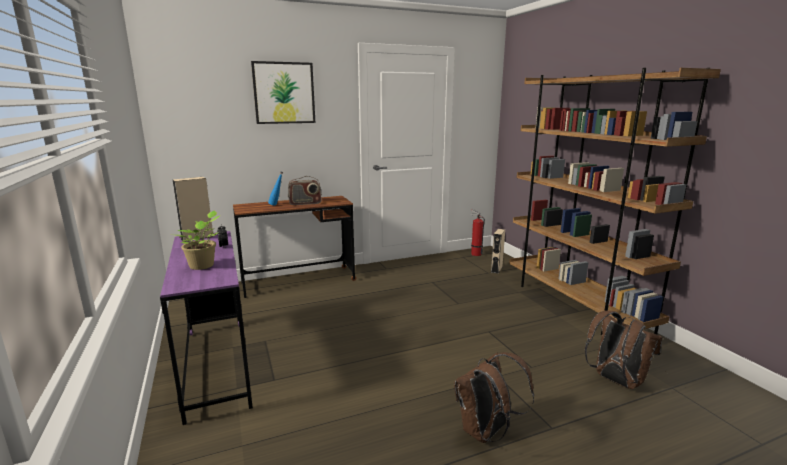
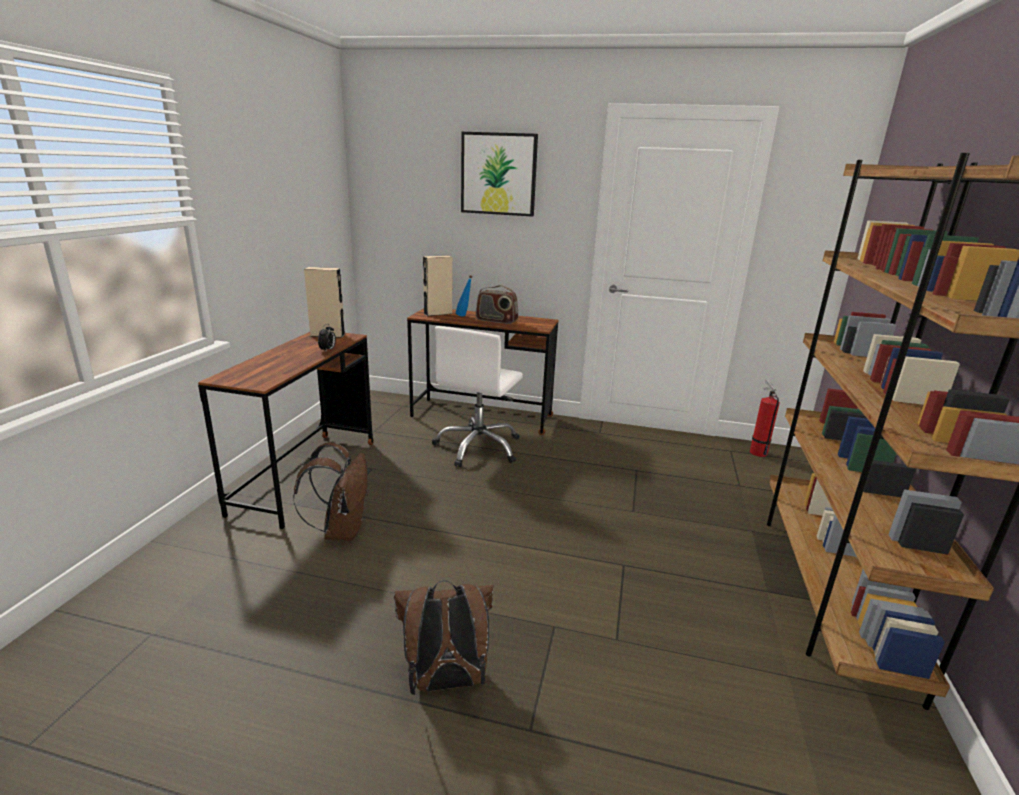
camera: 35 degrees right, 5 degrees up
(203, 266) = (276, 364): potted plant -> none
(216, 366) = (306, 476): purple desk -> brown desk
(324, 301) = (478, 447): none -> white office chair
(496, 269) = (761, 485): beige speaker -> beige speaker (438, 313)
(615, 380) = (725, 730): brown backpack -> brown backpack (342, 530)

